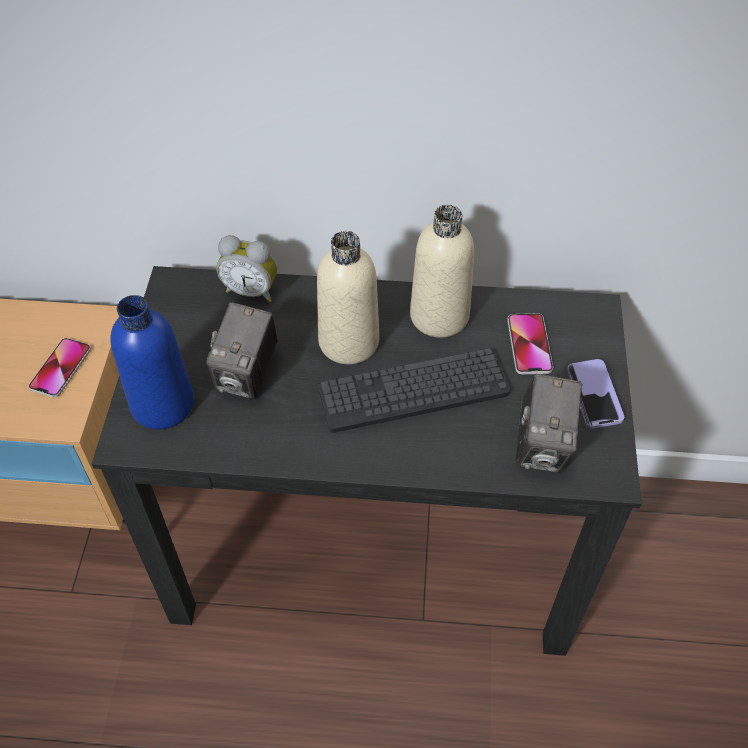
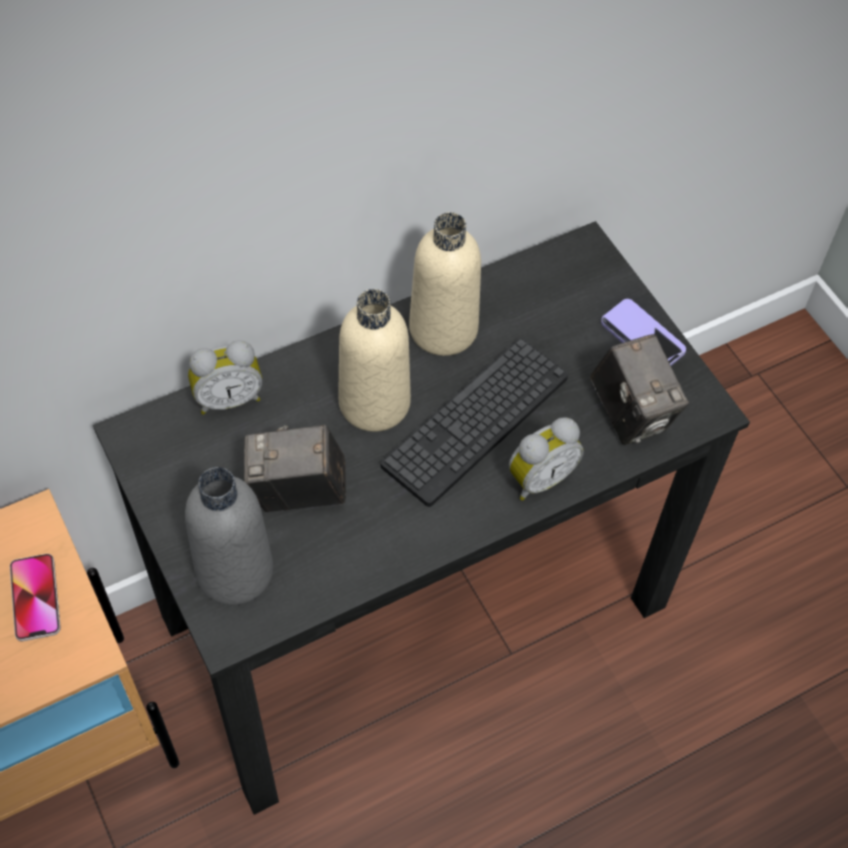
camera: 35 degrees left, 5 degrees up
(162, 404) = (235, 571): blue bottle -> grey bottle
(247, 374) = (298, 492): camera -> camera turned 105 degrees clockwise
(430, 455) = (538, 477): none -> alarm clock
(529, 345) = (550, 316): phone -> none

